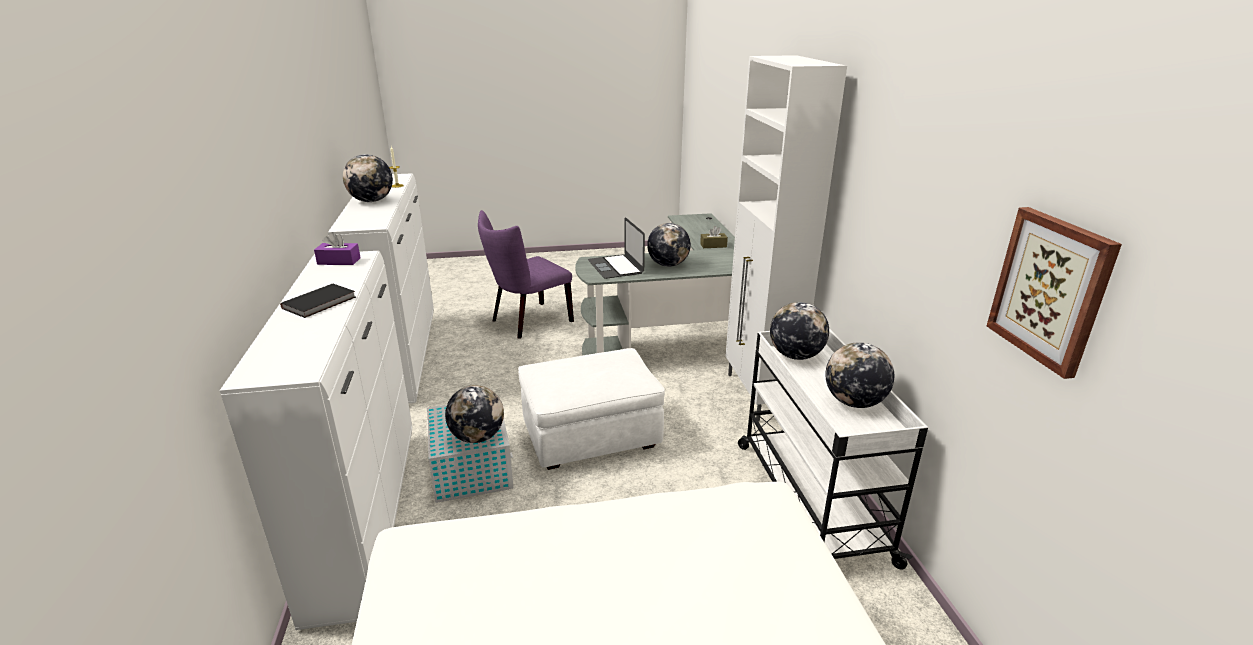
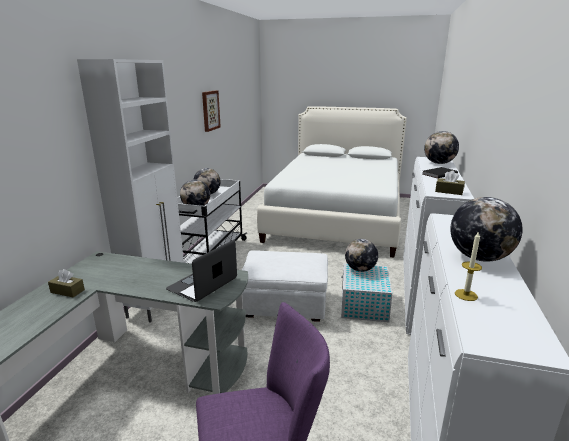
camera: 155 degrees left, 5 degrees down
(339, 261) = (449, 191): purple tissue box -> brown tissue box
(615, 267) = (202, 284): laptop -> laptop turned 150 degrees counterclockwise
(668, 265) = (155, 275): globe -> globe (439, 163)

